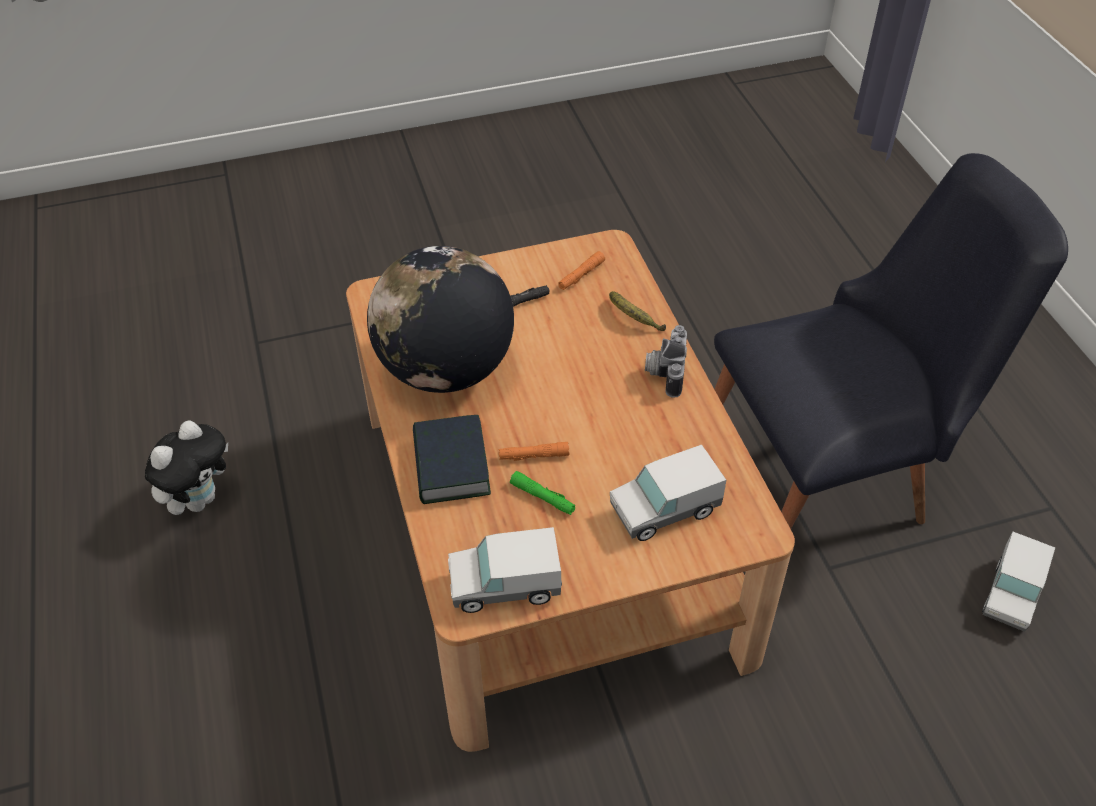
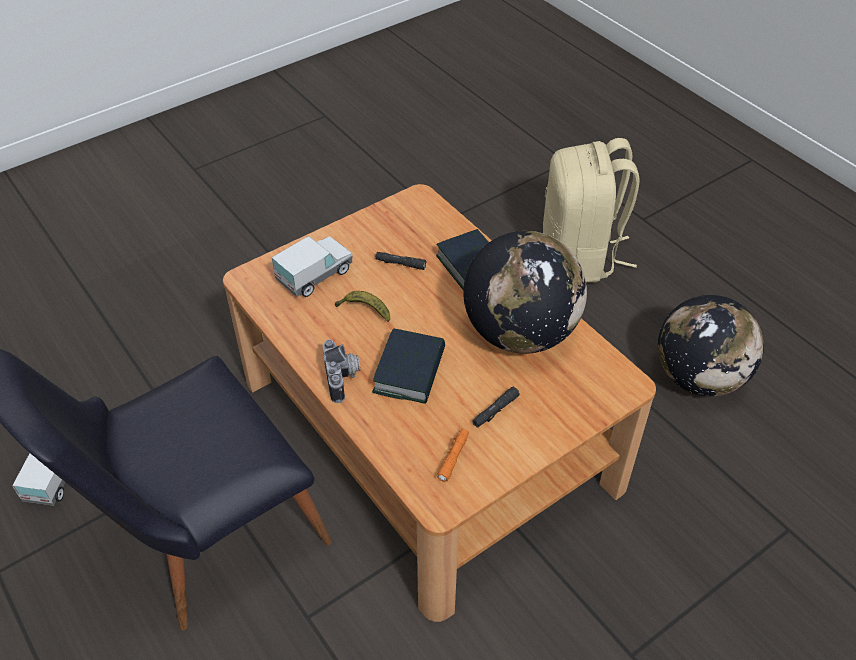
camera: 160 degrees right, 0 degrees up
(190, 734) = (580, 257): none -> beige backpack
(199, 499) = (699, 378): plush toy -> globe
(505, 586) = (401, 213): toy truck -> none
(533, 456) = (419, 287): orange flashlight -> none
(543, 497) = (400, 264): green flashlight -> black flashlight
(589, 360) = (410, 371): none -> book
(633, 318) = (387, 422): banana -> banana (364, 310)

